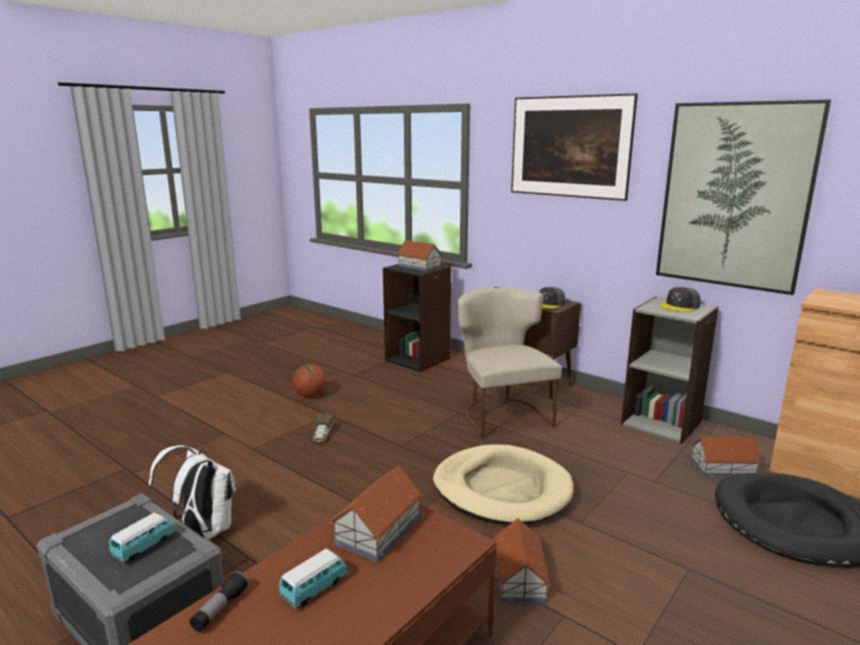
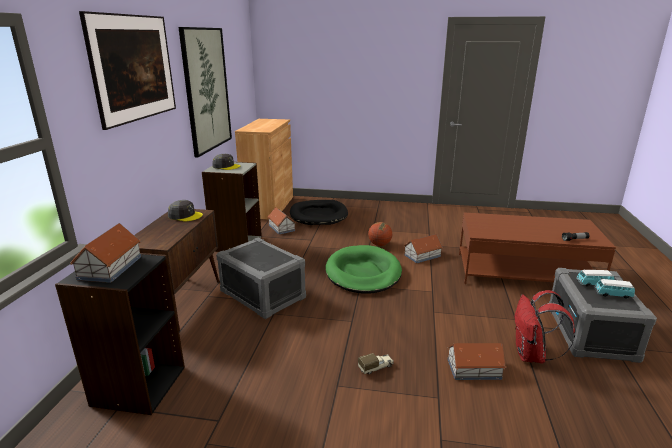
camera: 120 degrees left, 5 degrees up
(203, 530) = (532, 355): white backpack -> red backpack
(310, 395) = (303, 426): basketball -> basketball (379, 244)
(314, 588) = (537, 230): toy car -> toy car (613, 295)
(377, 530) = (496, 229): toy house -> toy house (474, 369)
(502, 414) = (262, 295): beige chair -> grey storage box
(502, 489) = (363, 273): beige dog bed -> green dog bed

